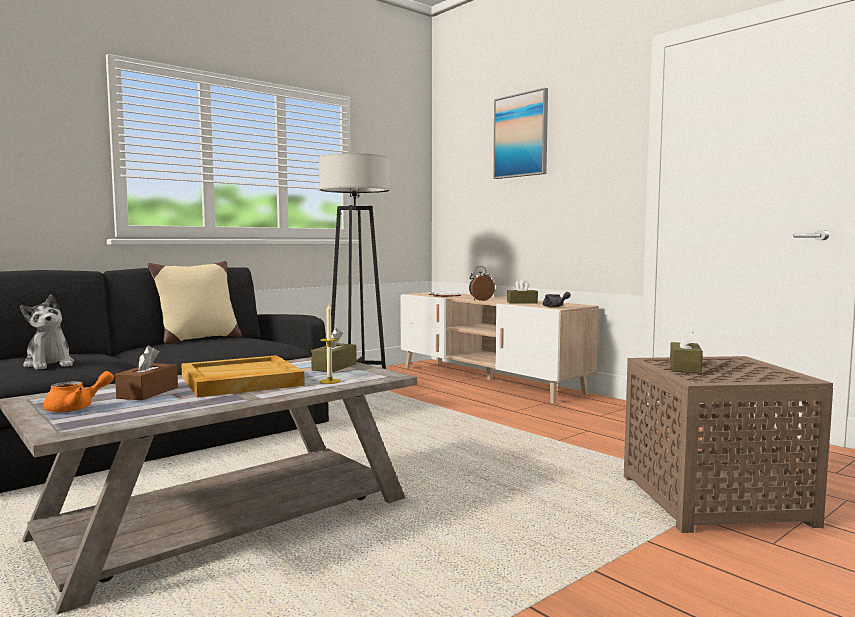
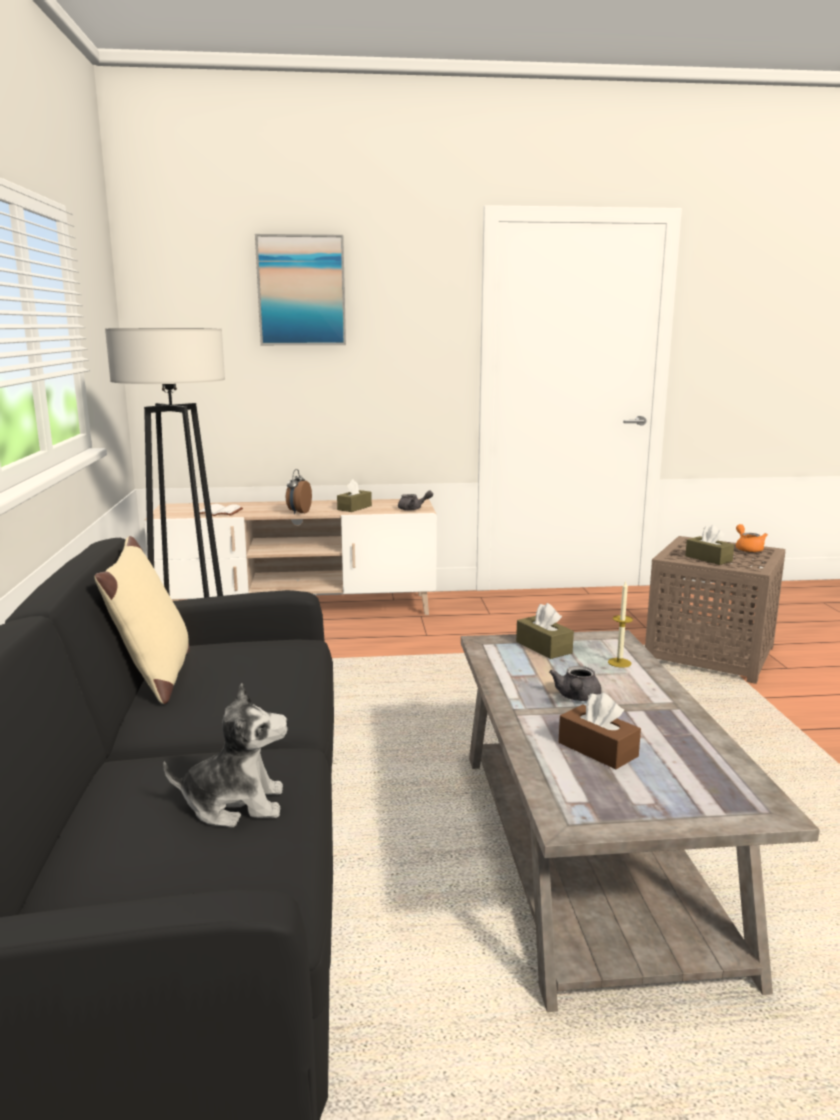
camera: 55 degrees left, 10 degrees up
(77, 408) = (652, 795): orange teapot -> orange teapot (747, 549)
(240, 381) = (577, 697): beige tray -> grey teapot

